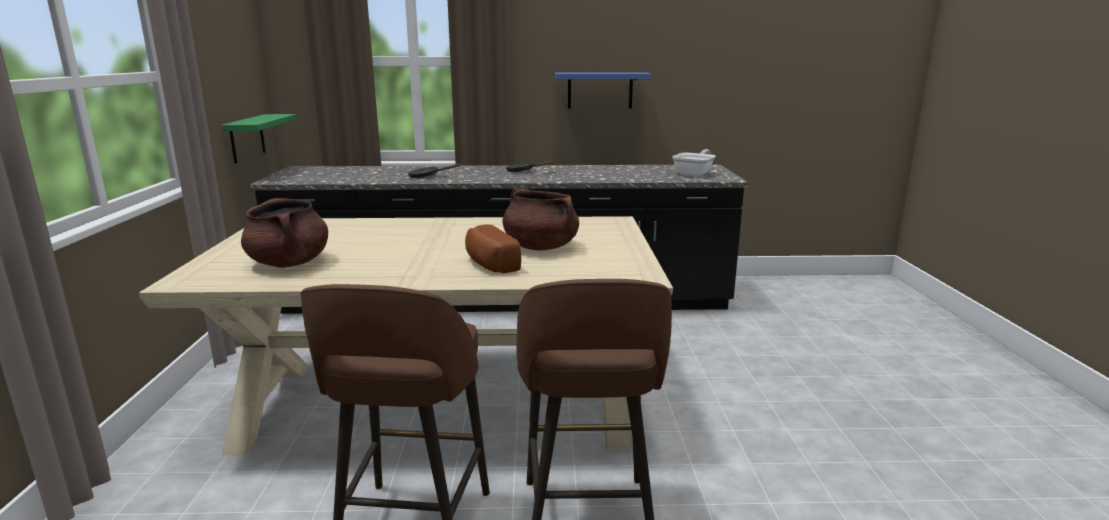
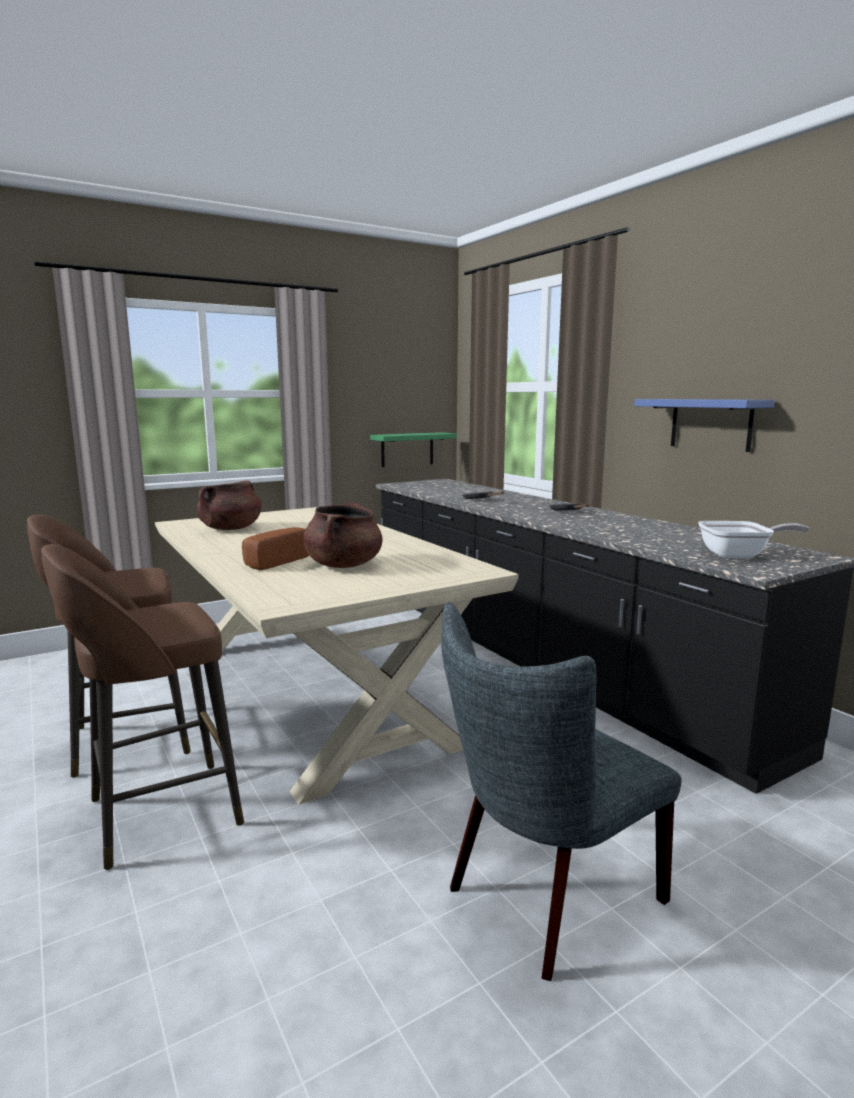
camera: 60 degrees right, 5 degrees down
(783, 390) = (545, 898): none -> grey chair

